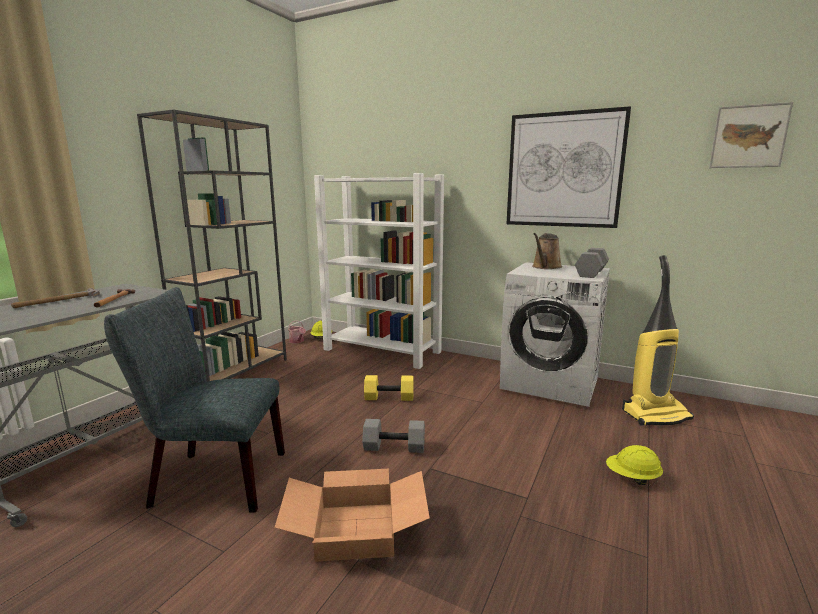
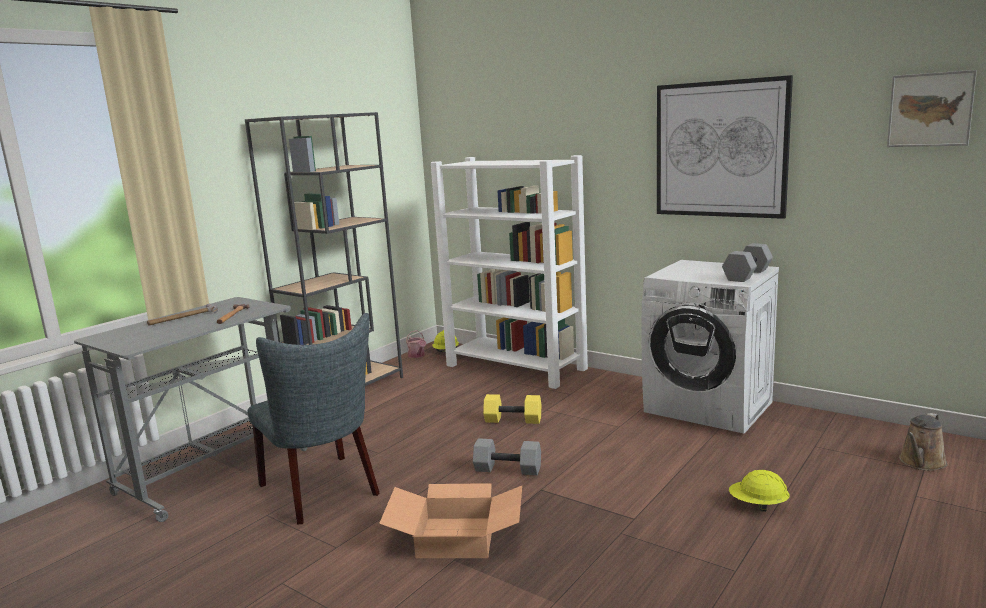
camera: 10 degrees right, 0 degrees up
(211, 479) = (324, 492): grey chair -> grey chair turned 135 degrees counterclockwise
(545, 267) = (699, 267): brown watering can -> brown watering can (921, 463)
(655, 415) = (824, 444): vacuum cleaner -> none

